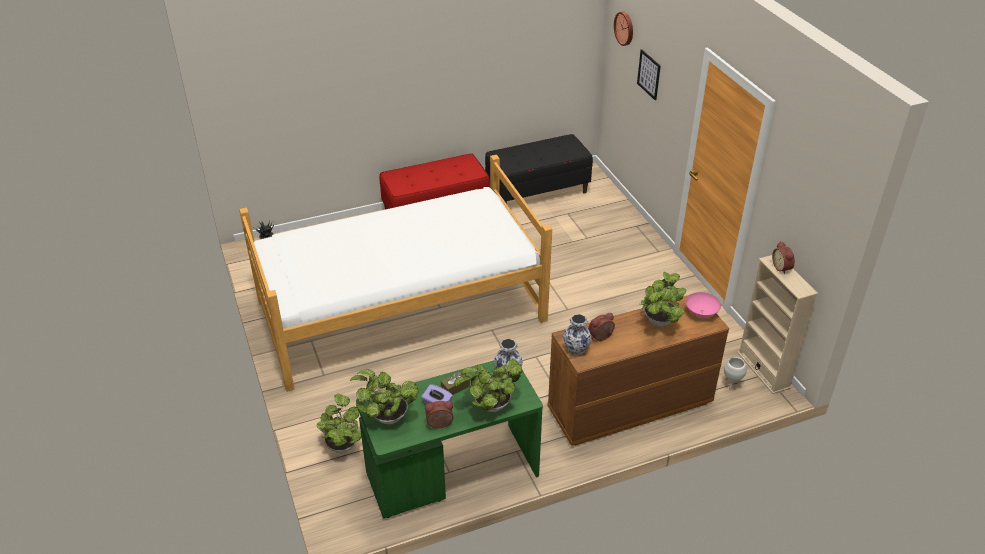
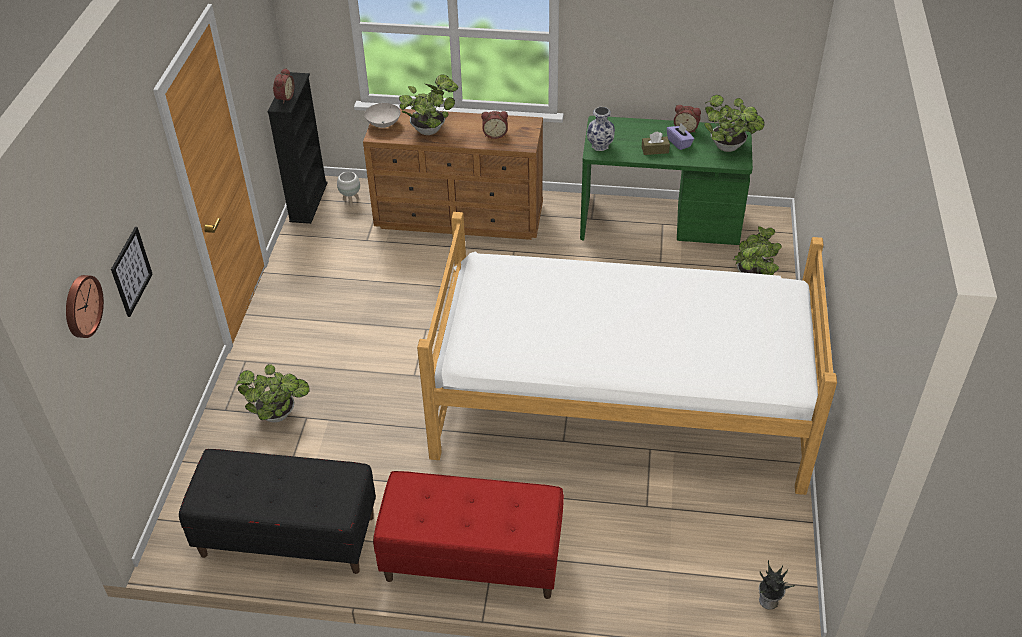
camera: 150 degrees left, 5 degrees up
(489, 406) = (634, 128): potted plant -> potted plant (279, 415)
(576, 349) = (527, 132): vase -> none
(700, 313) = (384, 124): pink bowl -> white bowl
(763, 370) = (308, 202): beige bookcase -> black bookcase

